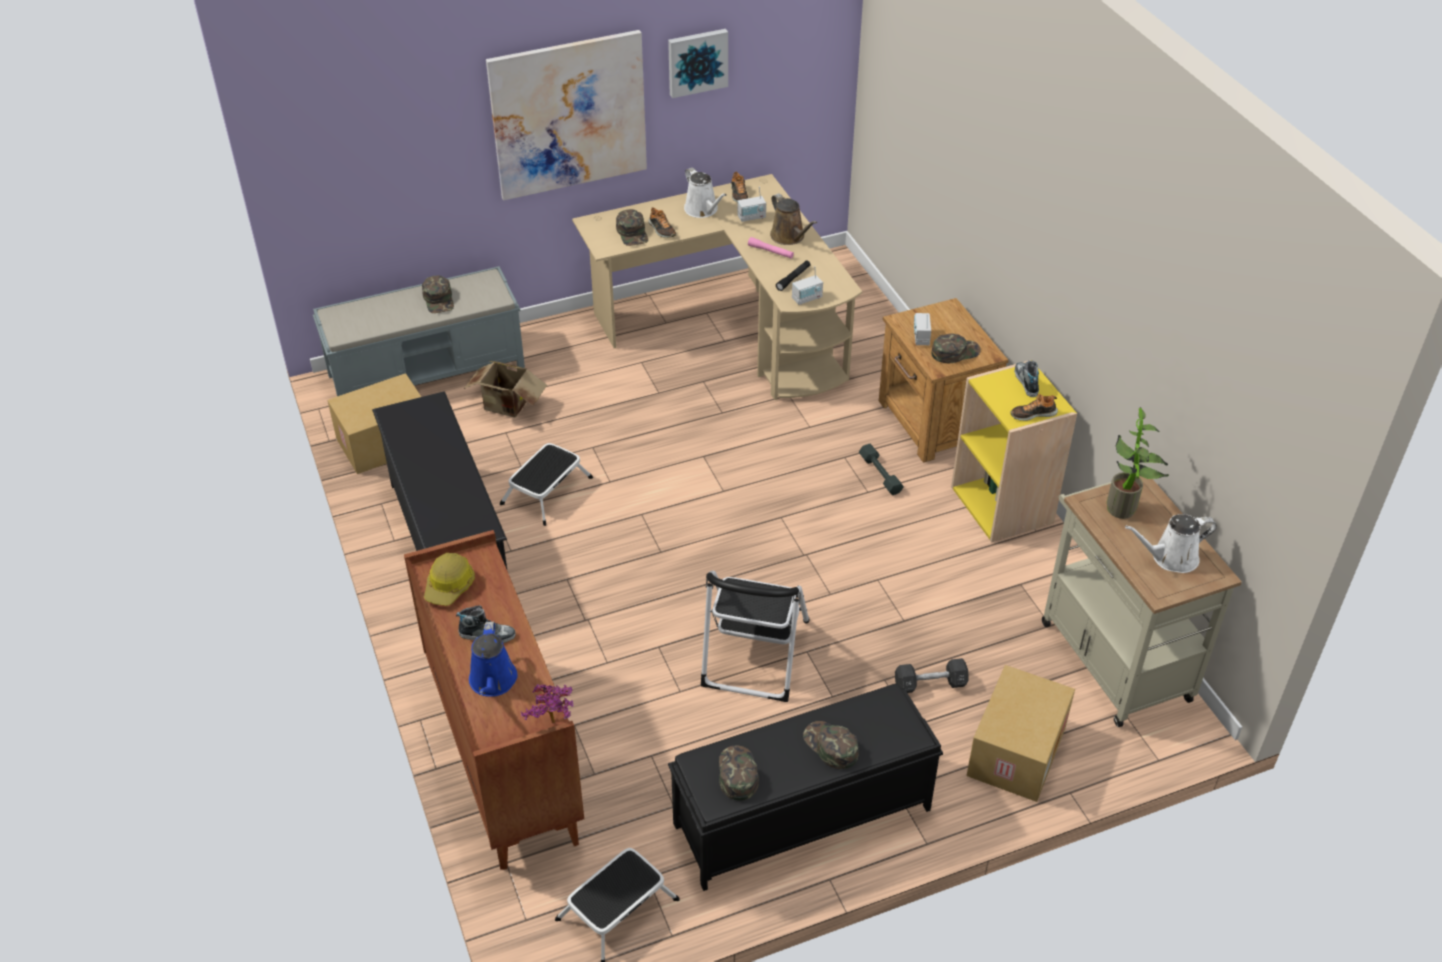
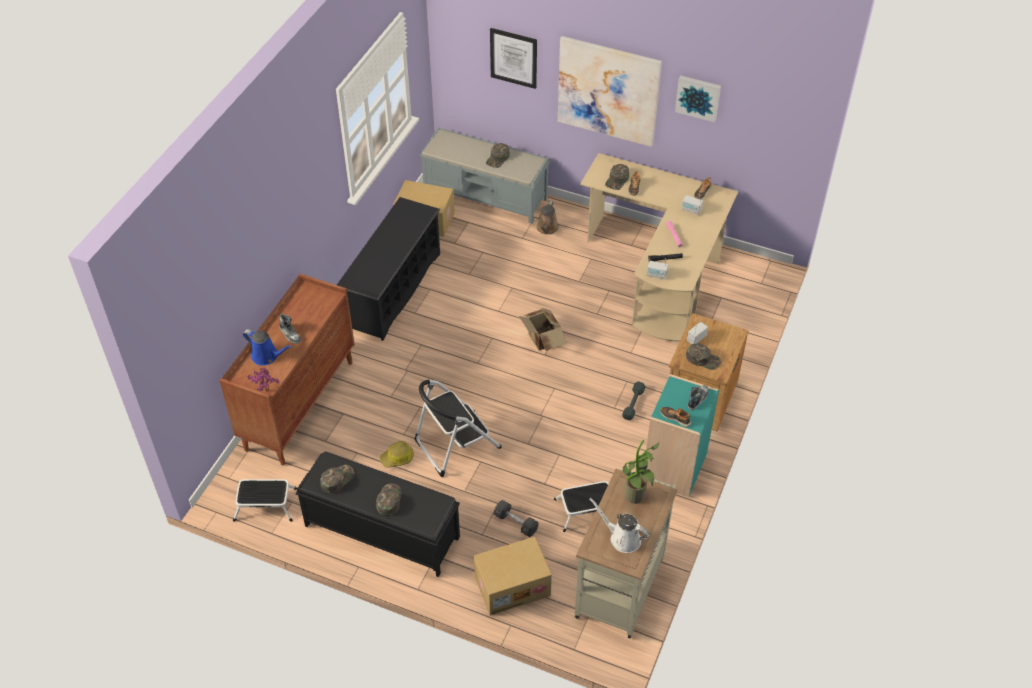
camera: 45 degrees right, 5 degrees up
(415, 131) = (513, 58): none -> picture
(450, 586) = (303, 301): hard hat -> hard hat (397, 458)
(492, 682) = (267, 356): blue watering can -> blue watering can turned 105 degrees counterclockwise
(507, 407) = (498, 239): cardboard box -> cardboard box (542, 341)
(547, 491) = (465, 295): black step ladder -> black step ladder (587, 510)
(703, 210) = (671, 189): white watering can -> none
(789, 237) = (696, 234): brown watering can -> brown watering can (547, 228)
(1003, 505) = (675, 467): yellow bookcase -> turquoise bookcase

